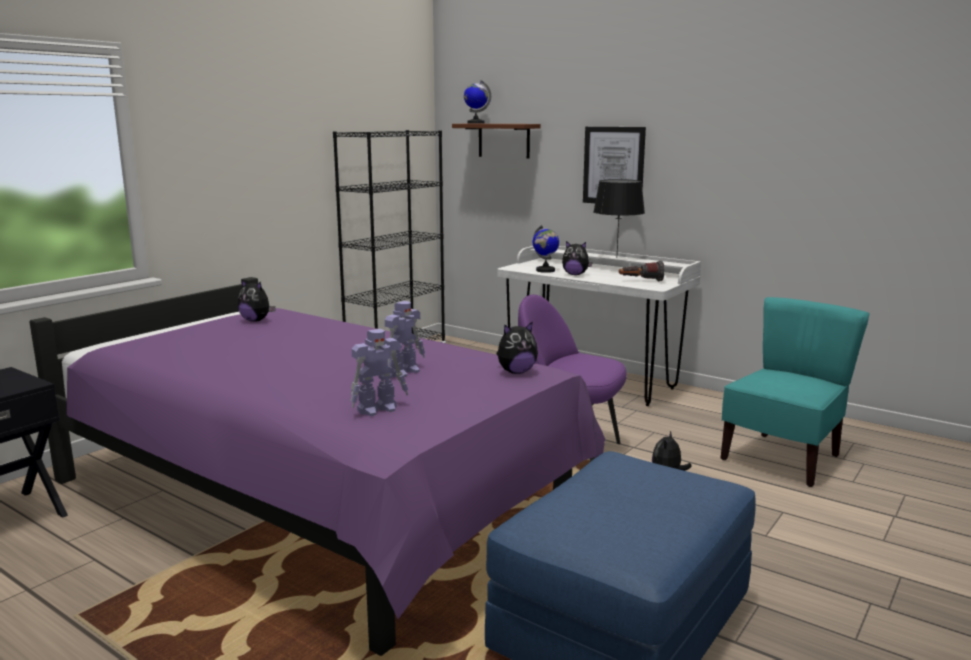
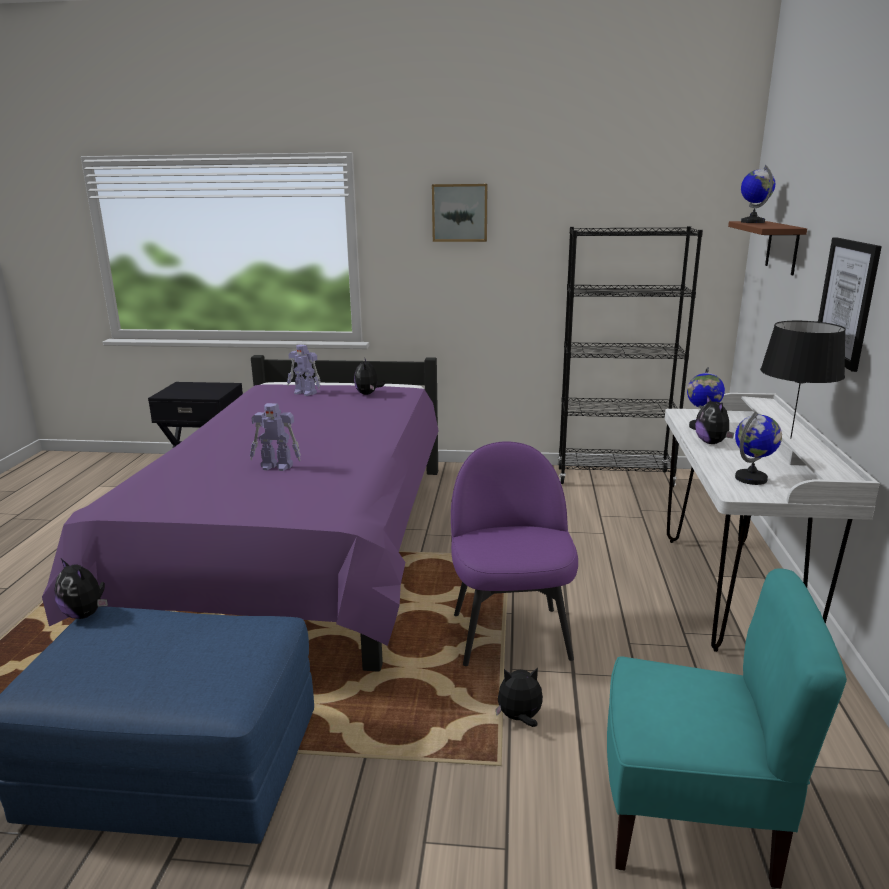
camera: 60 degrees right, 5 degrees up
(239, 118) = (460, 212): none -> picture
(378, 409) = (179, 482): toy robot -> toy robot (305, 393)
(516, 372) = (317, 504): plush toy -> plush toy (85, 614)
(640, 281) = (751, 479): flashlight -> globe

